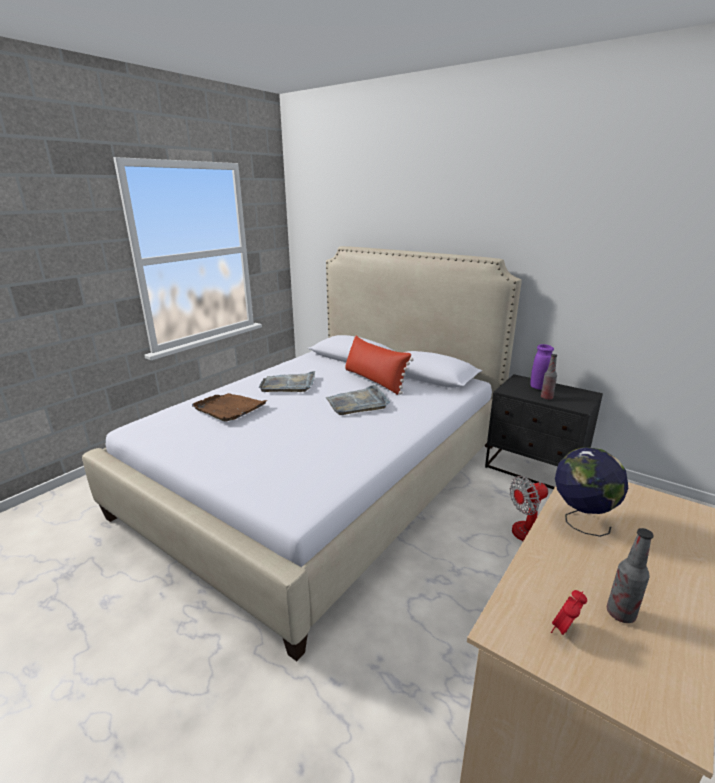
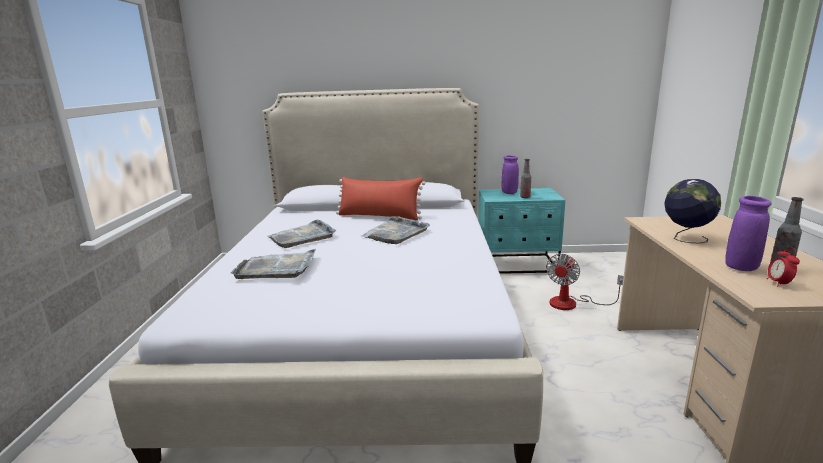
camera: 35 degrees left, 5 degrees down
(229, 408) = (277, 268): brown tray -> grey tray
(534, 469) = (517, 265): black nightstand -> turquoise nightstand
(566, 587) = (741, 267): none -> purple vase

